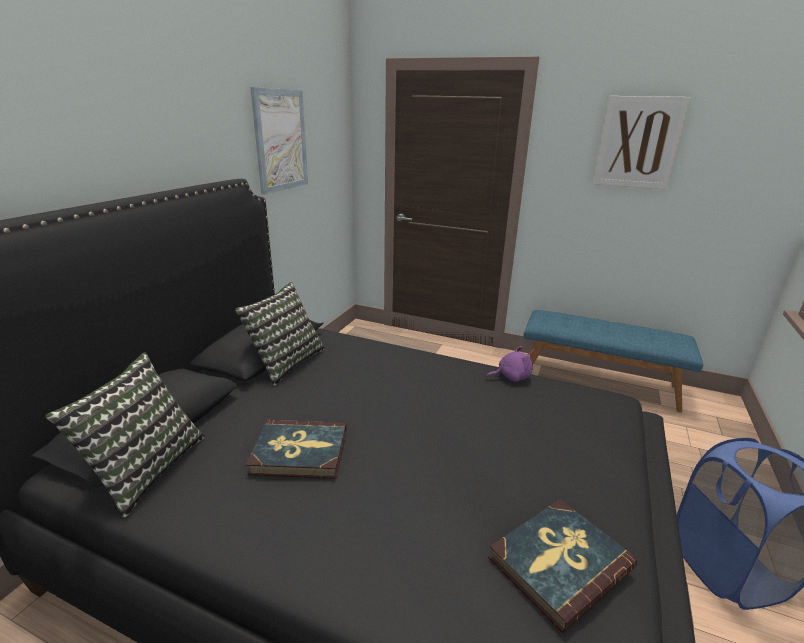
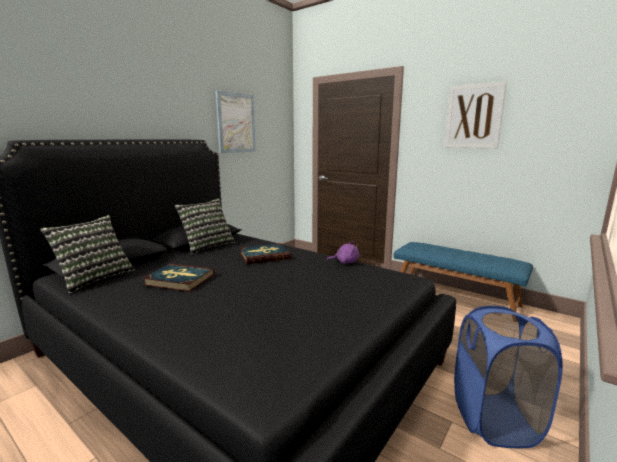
camera: 15 degrees right, 10 degrees down
(559, 562) = (288, 338): book -> book (264, 256)

